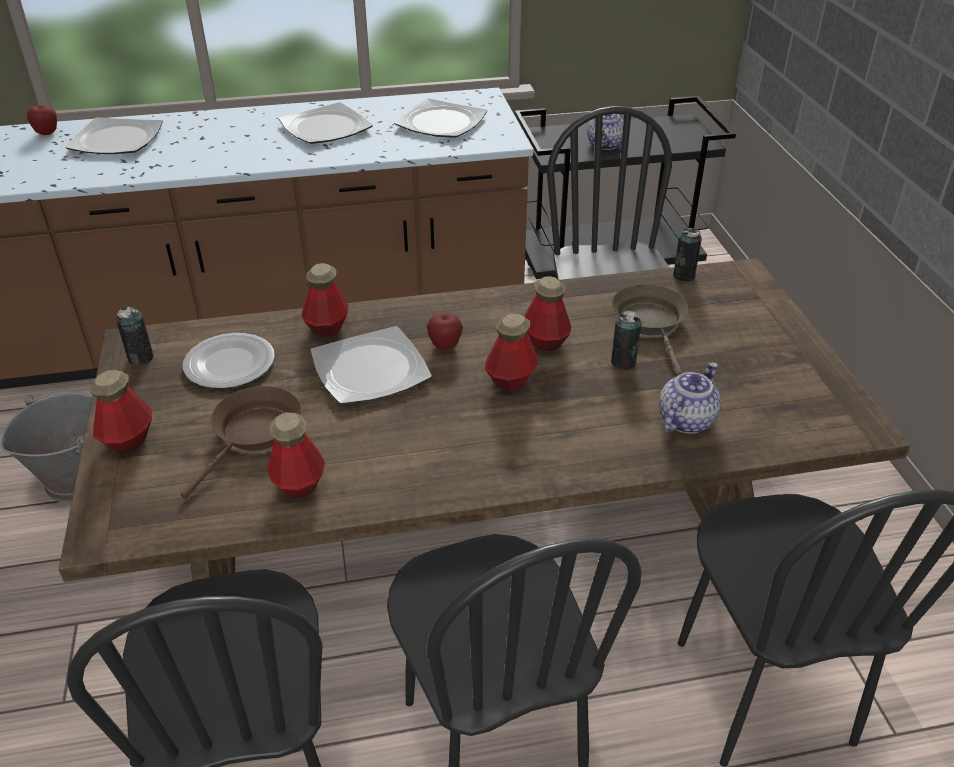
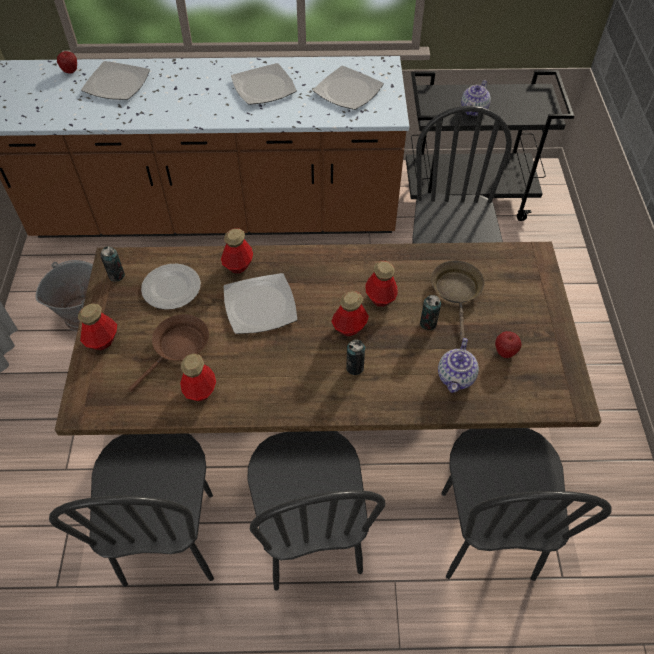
camera: 10 degrees right, 15 degrees up
(445, 346) = (312, 293): apple -> apple (504, 352)
(684, 275) = (492, 251): can -> can (354, 367)
(685, 420) = (456, 377): teapot -> teapot turned 150 degrees clockwise

